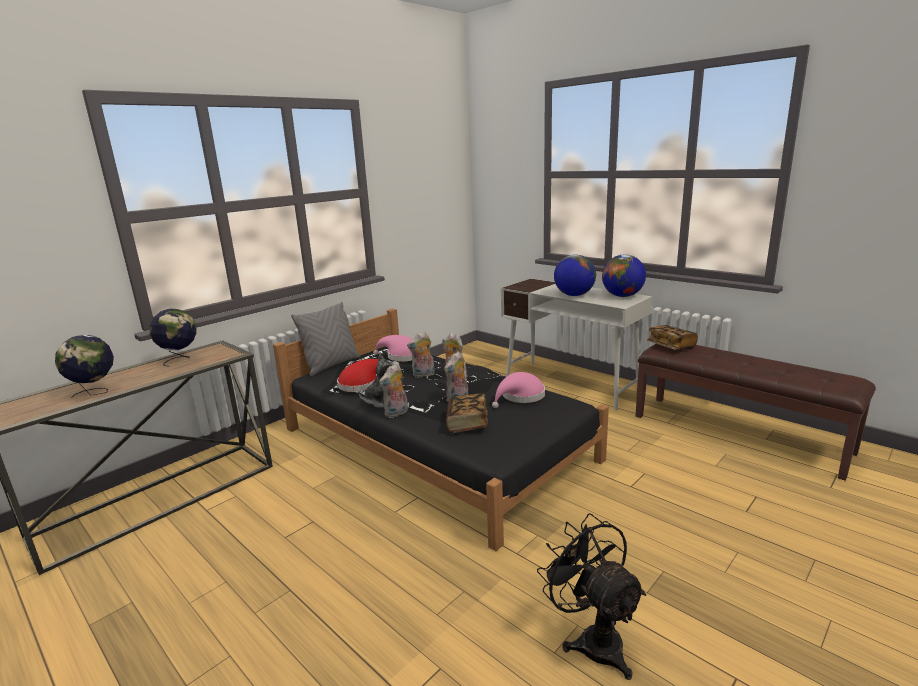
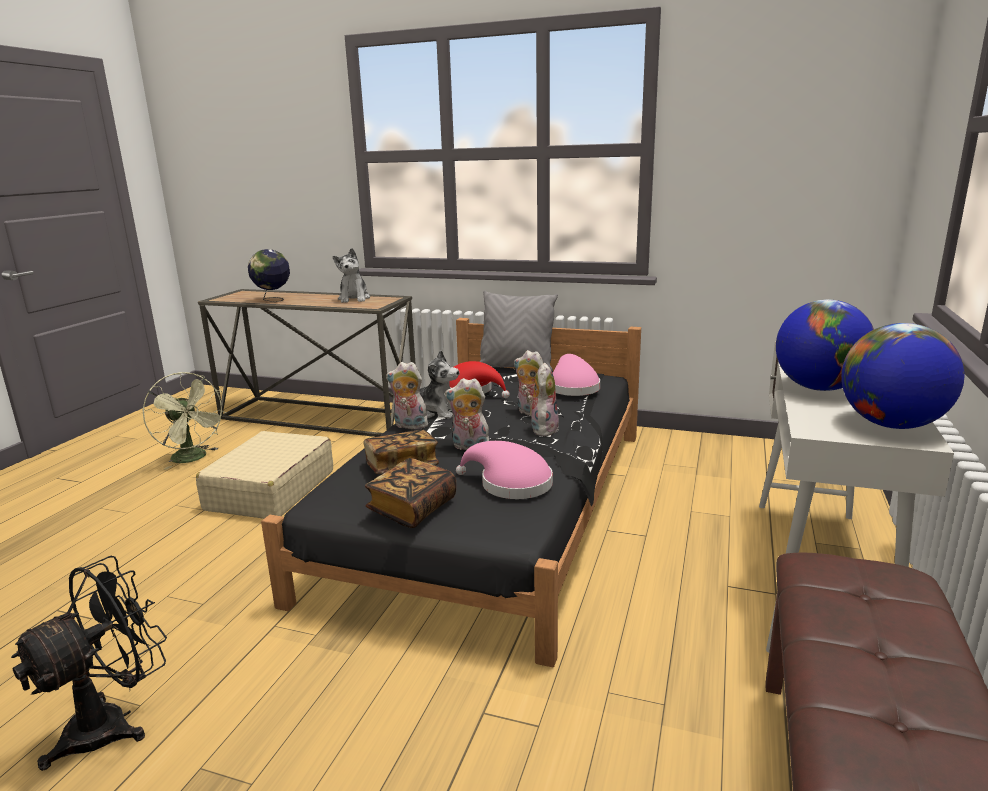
camera: 65 degrees right, 0 degrees up
(142, 598) = (194, 458): none -> green fan
(180, 359) = (354, 299): globe -> plush toy
(297, 543) = (270, 490): none -> beige suitcase
(671, 346) = (865, 579): book -> book (412, 508)

